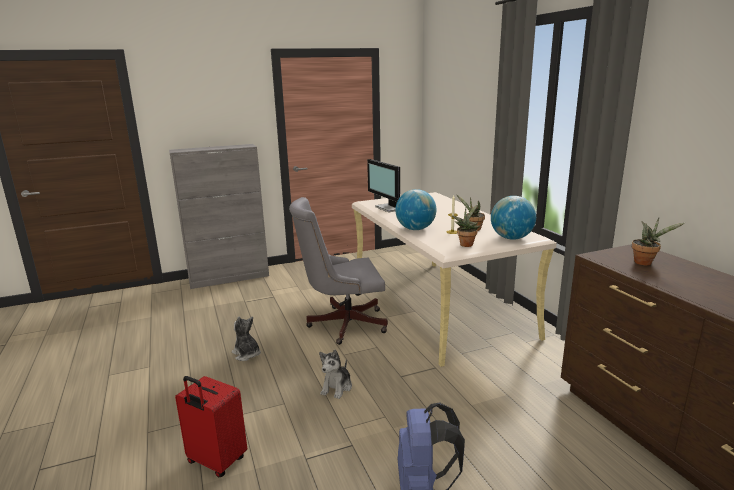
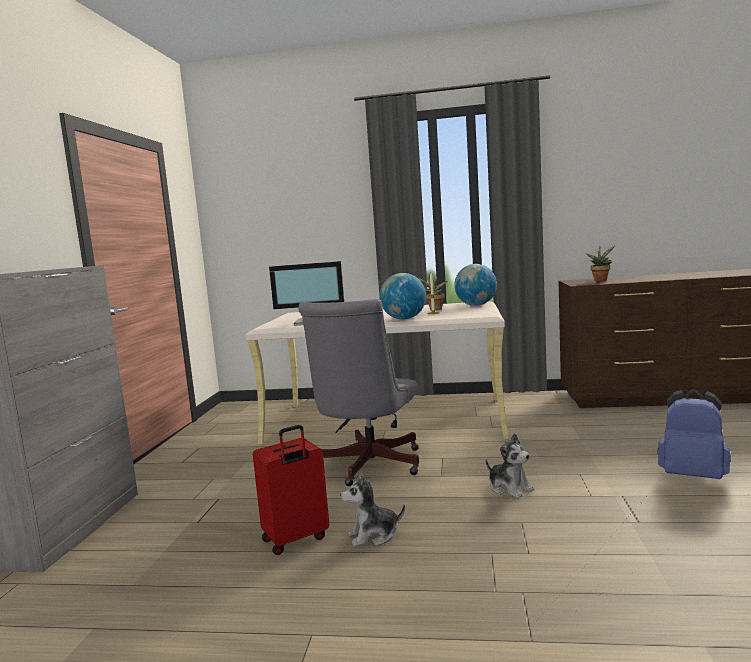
camera: 60 degrees left, 10 degrees down
(216, 461) = (628, 580): red suitcase -> red suitcase (296, 539)
(466, 244) = (474, 312): potted plant -> none

